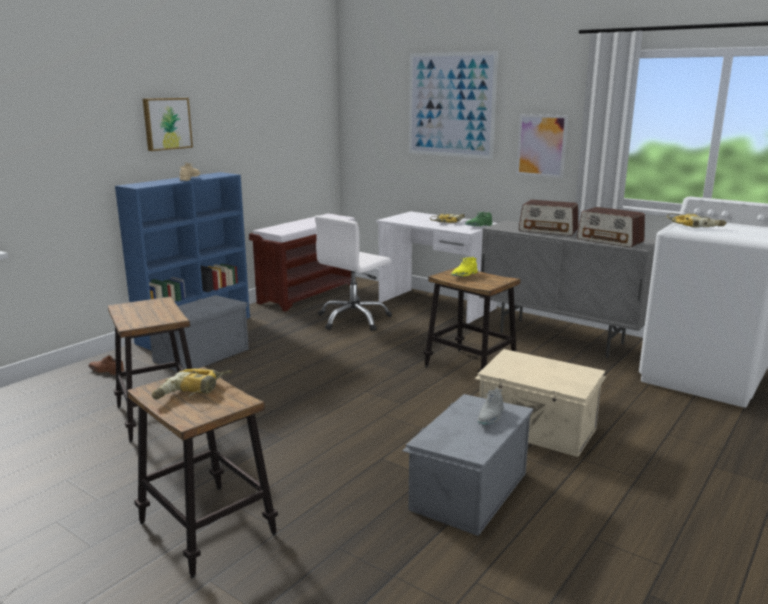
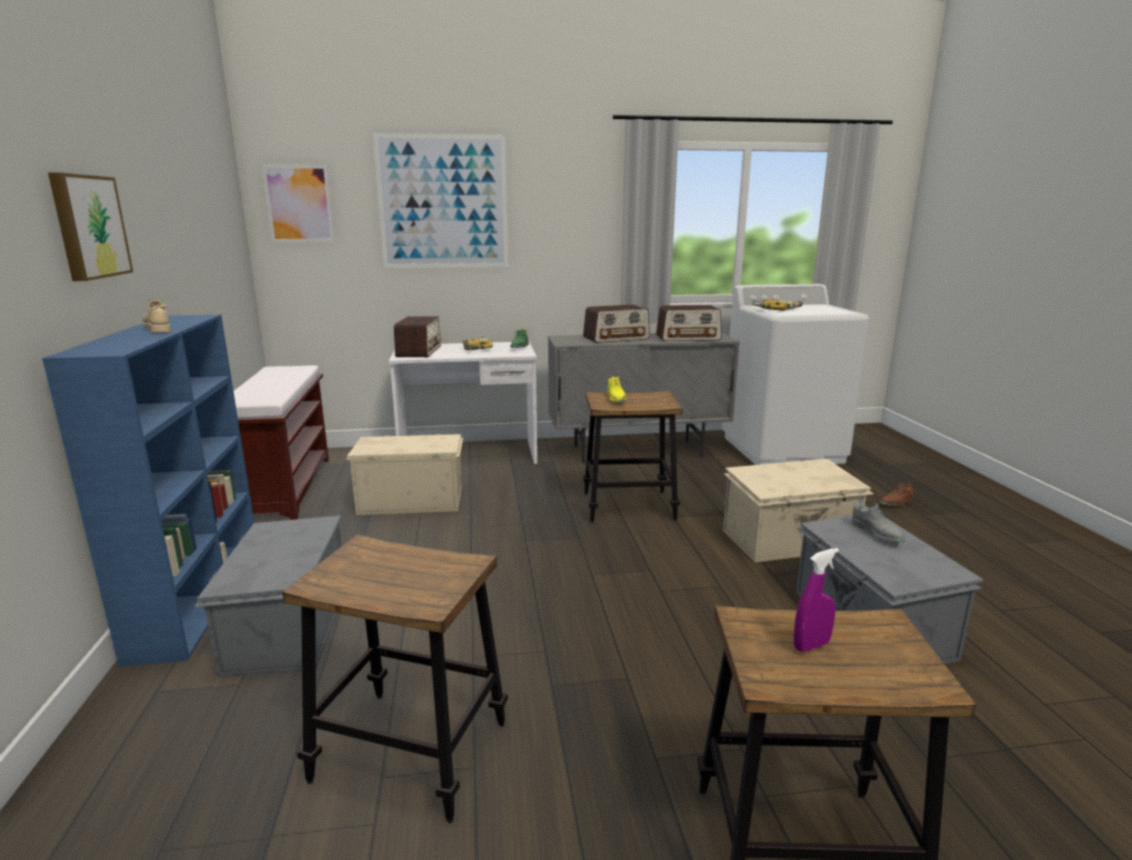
camera: 45 degrees left, 0 degrees up
(106, 371) = (153, 739): brown shoe -> brown shoe (896, 503)
(192, 391) = (811, 645): power drill -> purple spray bottle
(354, 319) = (410, 499): white office chair -> beige storage box
(409, 217) = (419, 351): none -> radio
(541, 145) = (568, 247): picture -> picture (299, 204)

